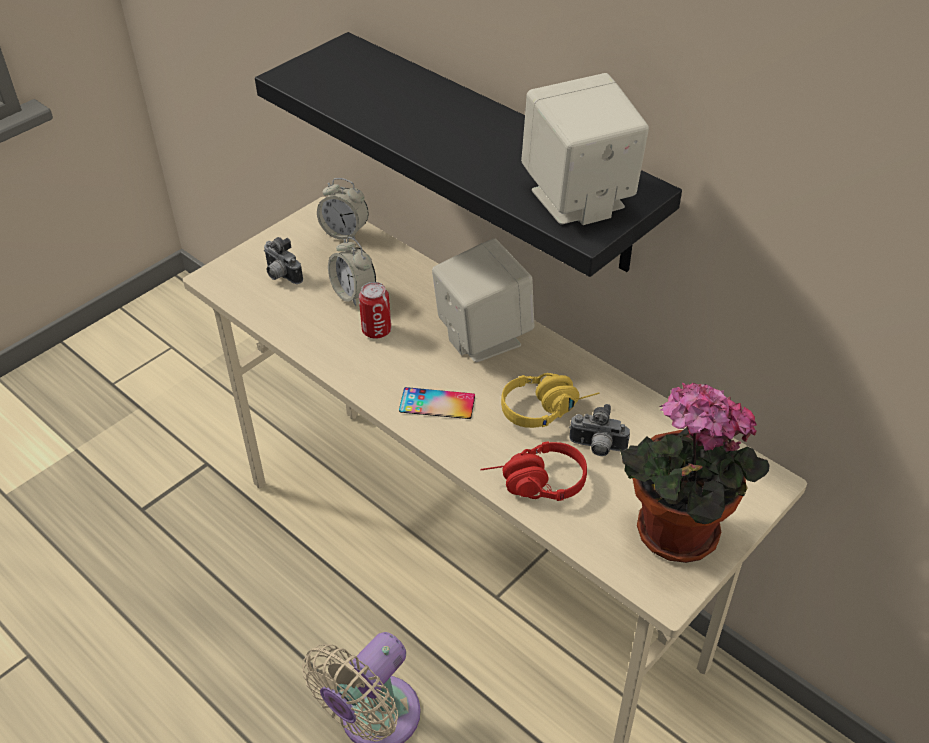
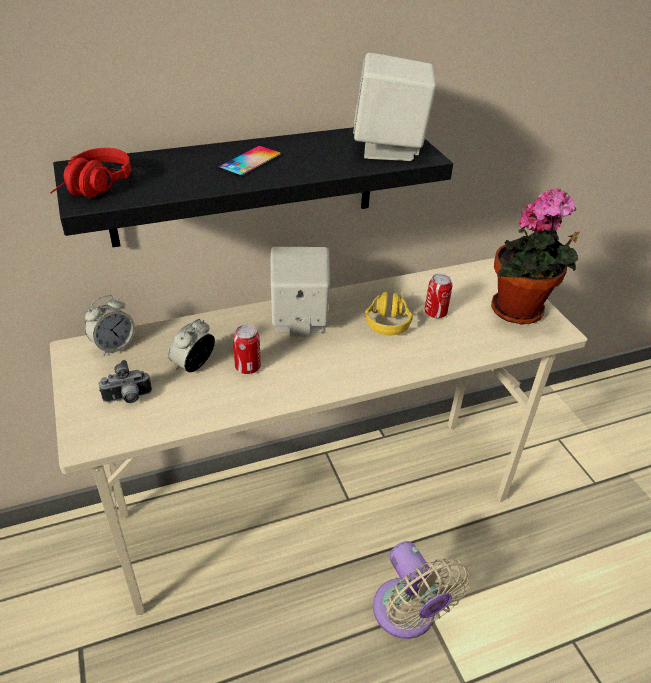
camera: 65 degrees left, 5 degrees down
(354, 294) = (194, 365): alarm clock -> alarm clock turned 135 degrees clockwise
(437, 403) = (349, 364): phone -> phone (250, 161)
(534, 484) = (451, 348): red headphones -> red headphones (94, 189)
(597, 448) = (435, 313): camera -> can

